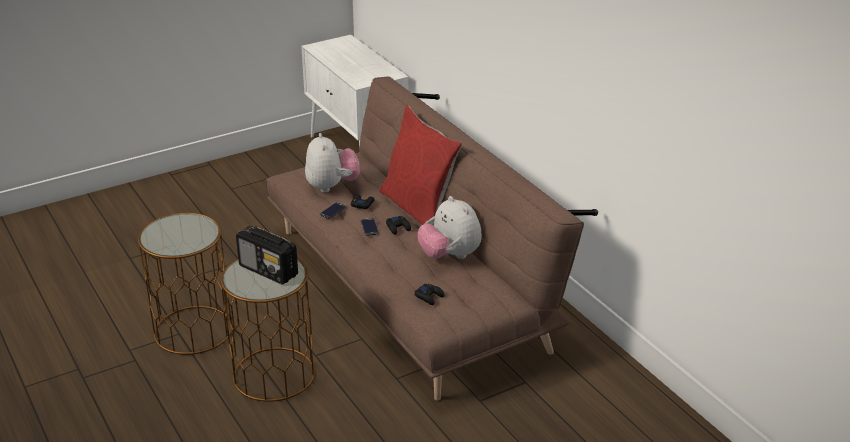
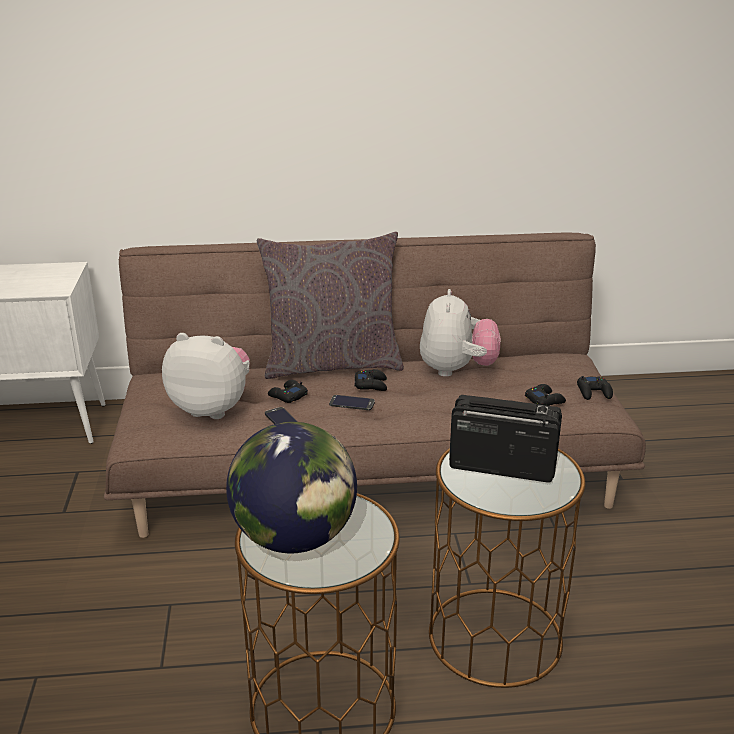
camera: 65 degrees left, 5 degrees down
(173, 229) = (294, 538): none -> globe
(269, 271) = (501, 466): radio -> radio turned 135 degrees counterclockwise
(419, 208) = (332, 364): red pillow -> grey pillow
(450, 255) = (456, 370): plush toy -> plush toy turned 75 degrees counterclockwise
(457, 315) = (594, 392): none -> black game controller

